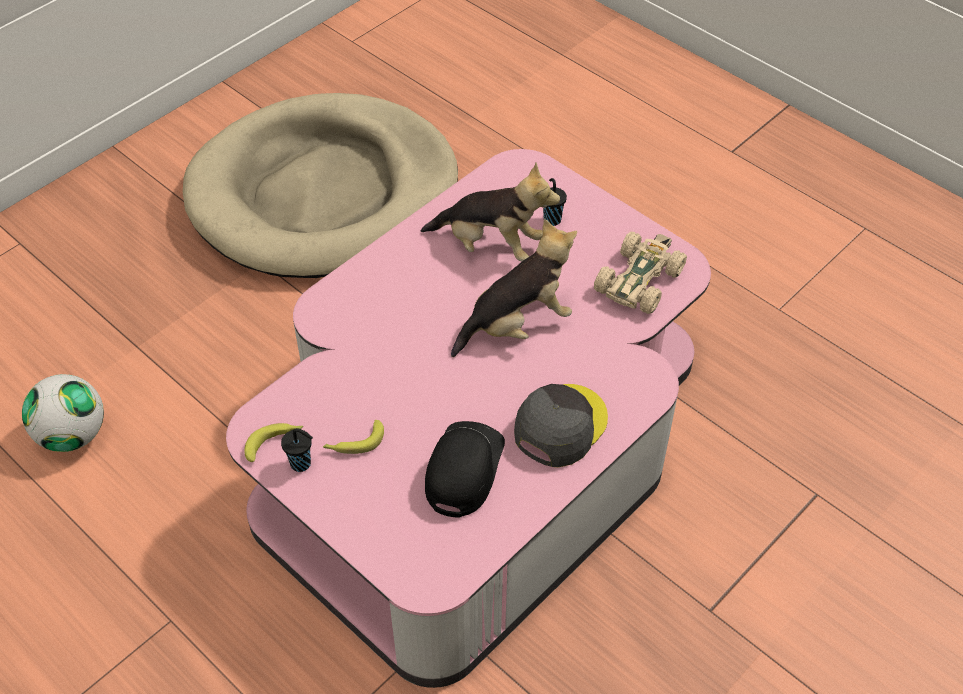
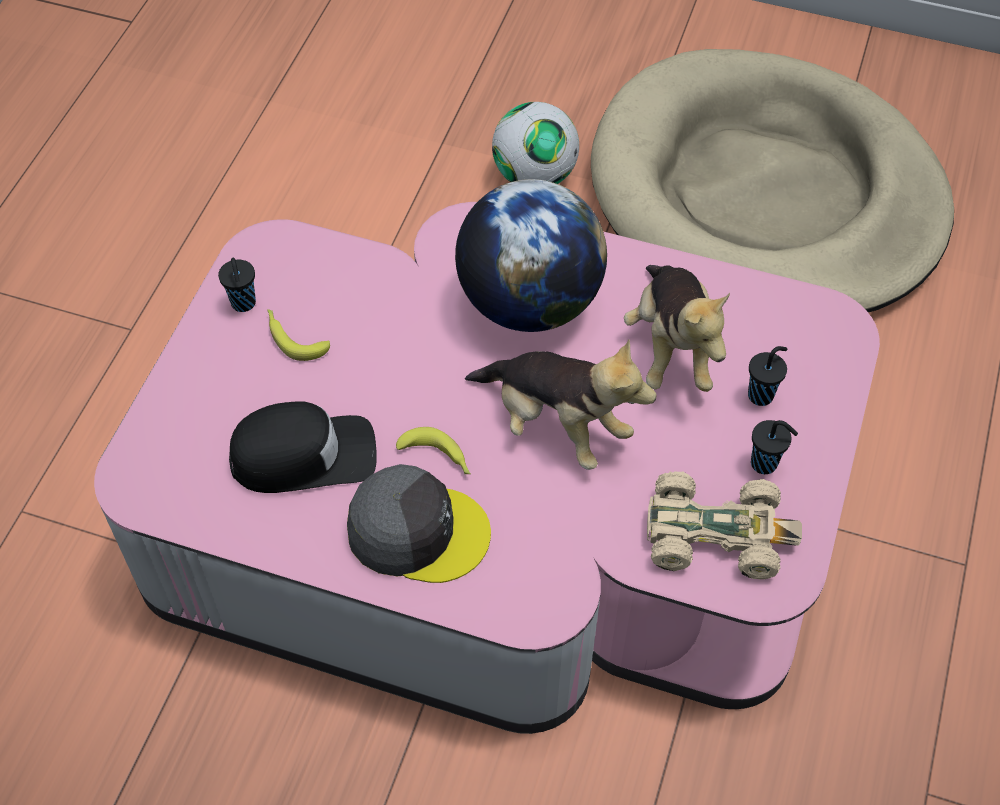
camera: 65 degrees right, 5 degrees up
(73, 435) = (306, 149): football -> football (534, 176)
(274, 443) = (260, 269): banana -> banana (437, 458)
(410, 301) = (529, 303): none -> globe
(602, 238) = (765, 464): none -> black cup

